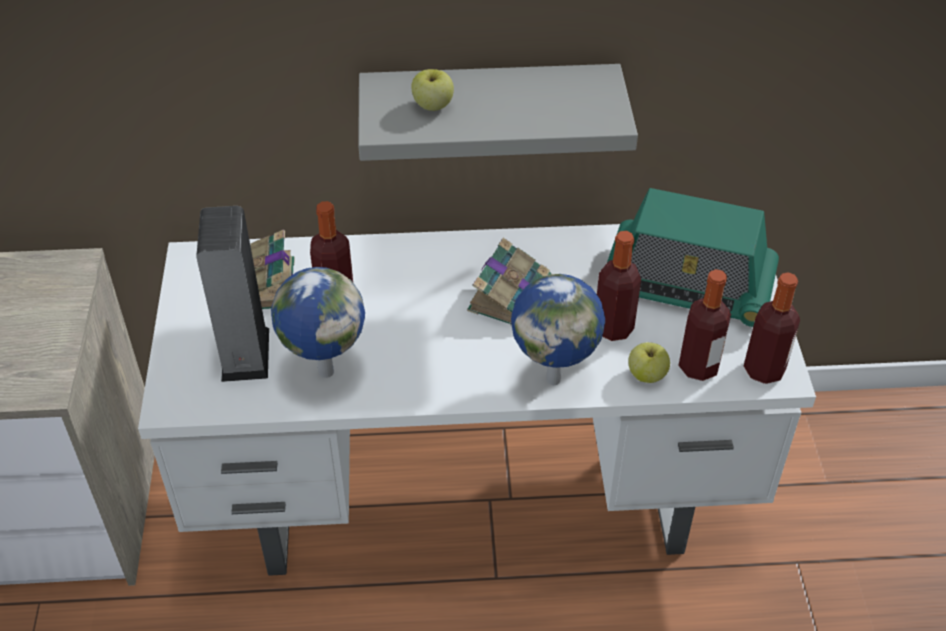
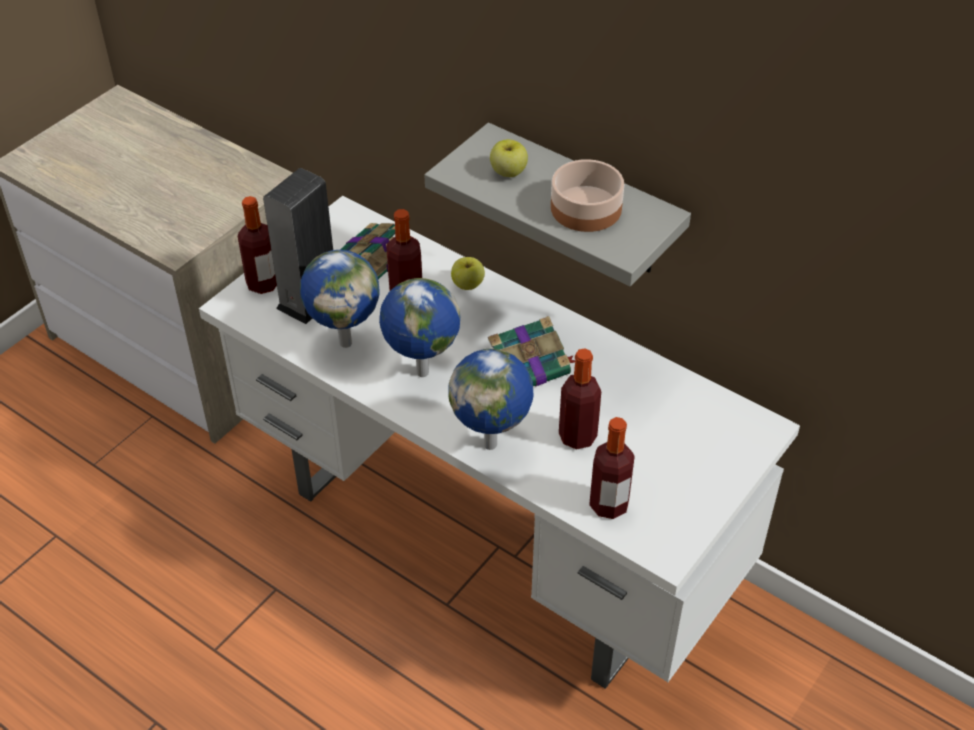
camera: 40 degrees right, 0 degrees up
(425, 356) = (421, 372): none -> globe
(536, 103) = (585, 209): none -> bowl
(647, 375) = (562, 485): apple -> apple (468, 285)
(687, 285) = (674, 441): radio -> none
(764, 370) = (658, 540): bottle -> bottle (263, 283)

